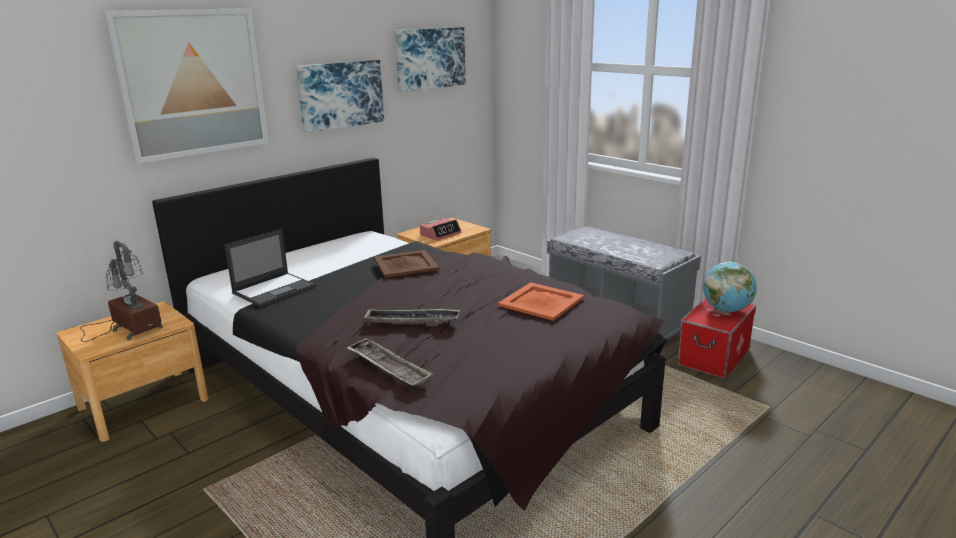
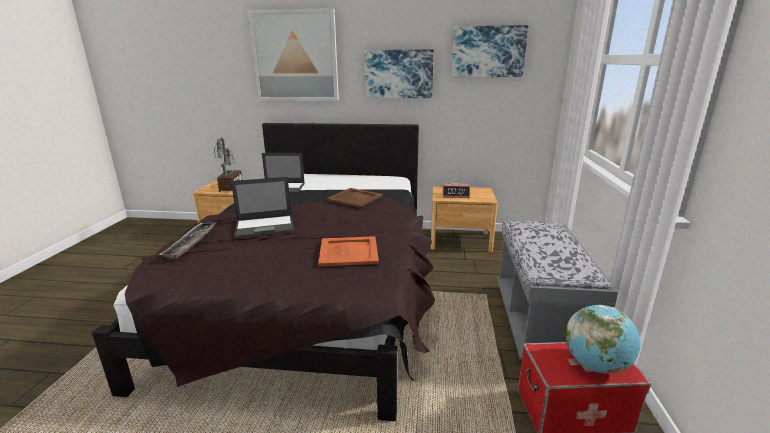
camera: 50 degrees right, 0 degrees up
(412, 321) = (265, 226): tray -> laptop

